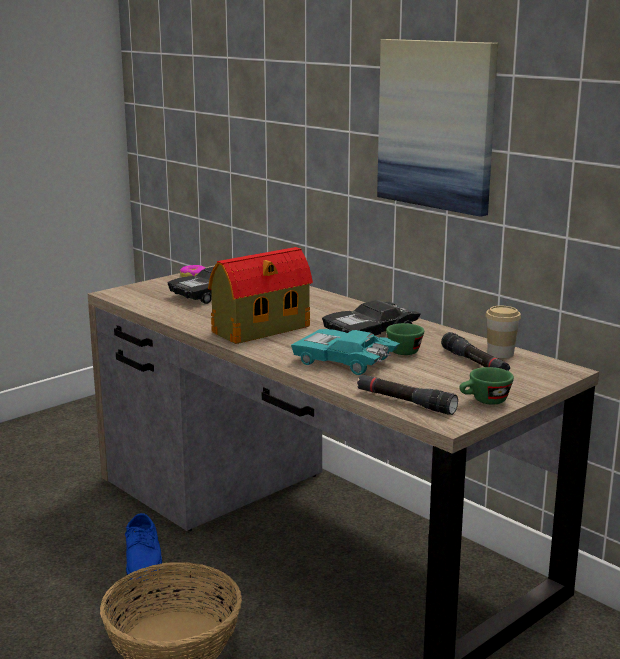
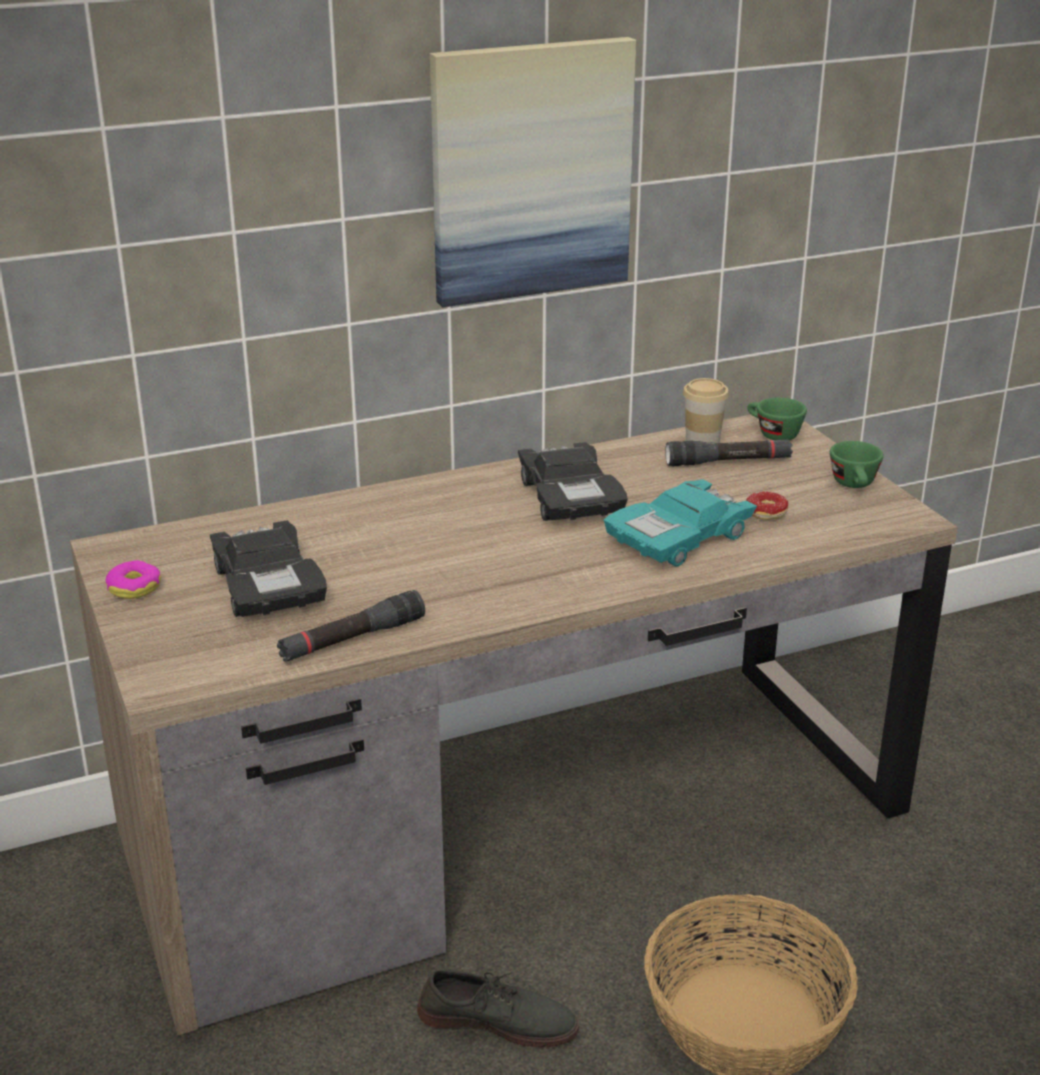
camera: 70 degrees left, 10 degrees up
(143, 558) = (498, 1020): blue shoe -> grey shoe
(259, 330) = (500, 575): toy house -> none
(400, 380) = (767, 516): none -> donut
(405, 350) = (657, 490): green cup -> green cup (772, 434)
(405, 402) = (842, 529): black flashlight -> black flashlight (352, 639)

